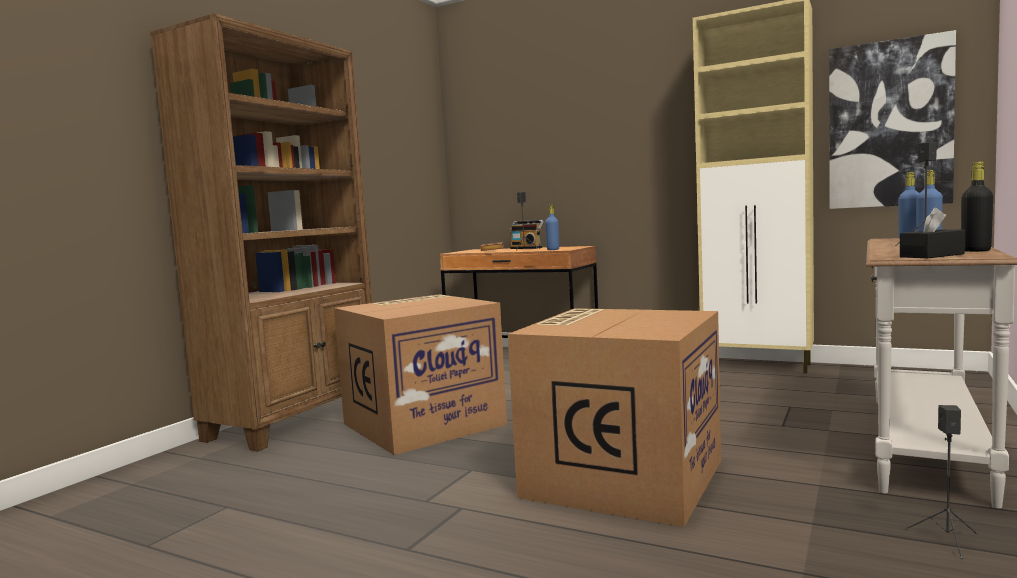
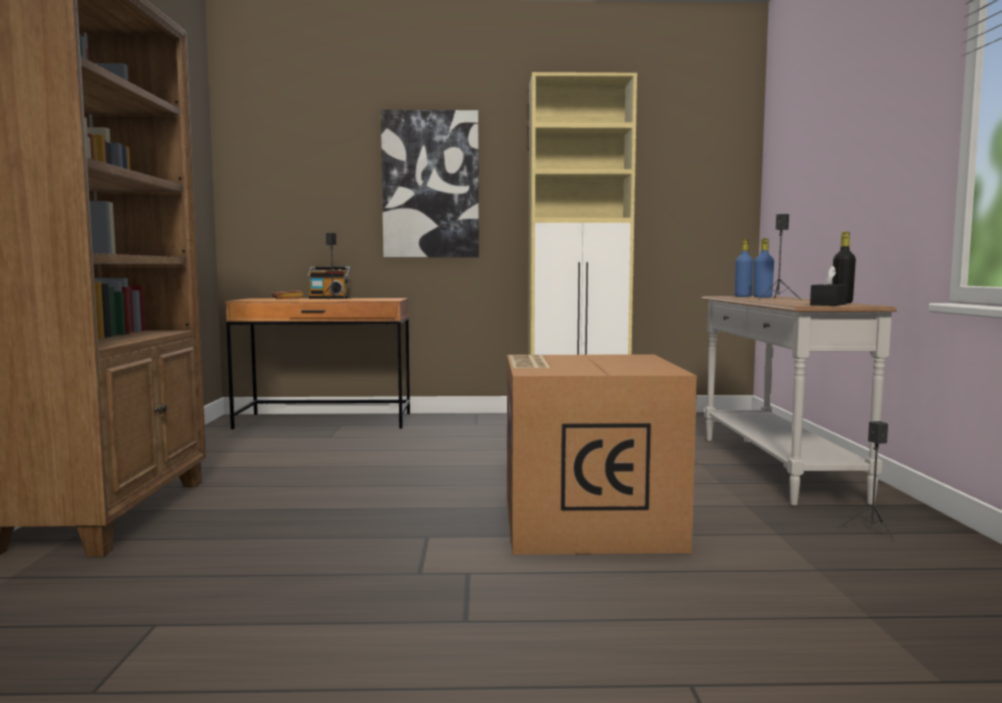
camera: 30 degrees left, 0 degrees up
(424, 423) = (302, 499): cardboard box -> none
(553, 250) = (375, 300): blue bottle -> none
(889, 124) = (685, 198): picture -> picture (430, 185)

